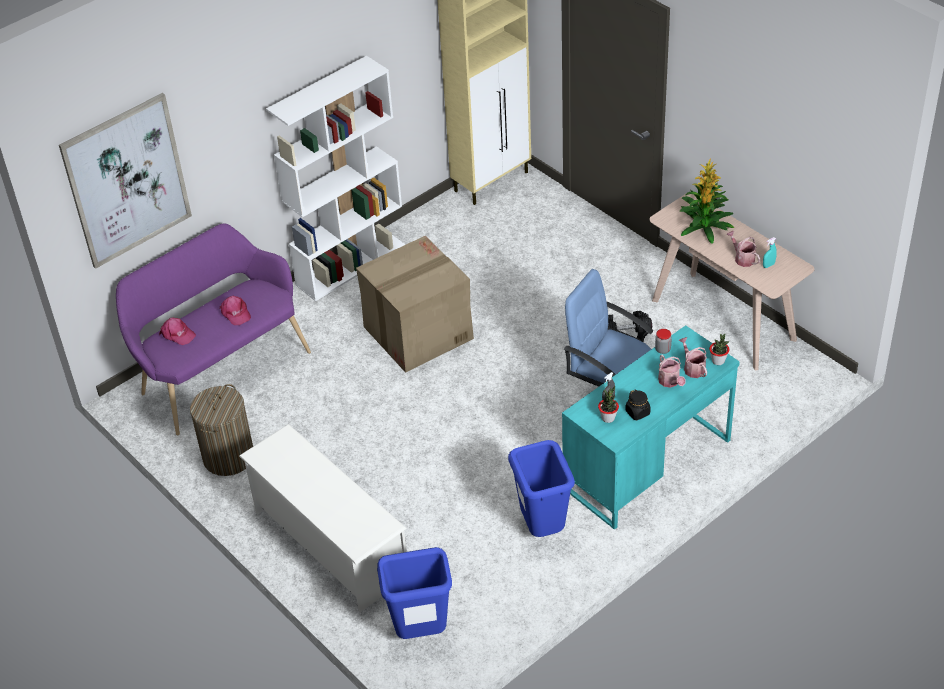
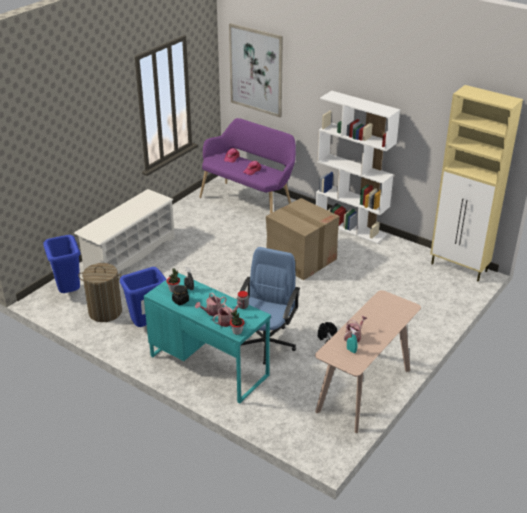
camera: 75 degrees right, 10 degrees down
(228, 457) = (187, 214): laundry basket -> laundry basket (105, 312)
(704, 227) = (382, 316): potted plant -> none

